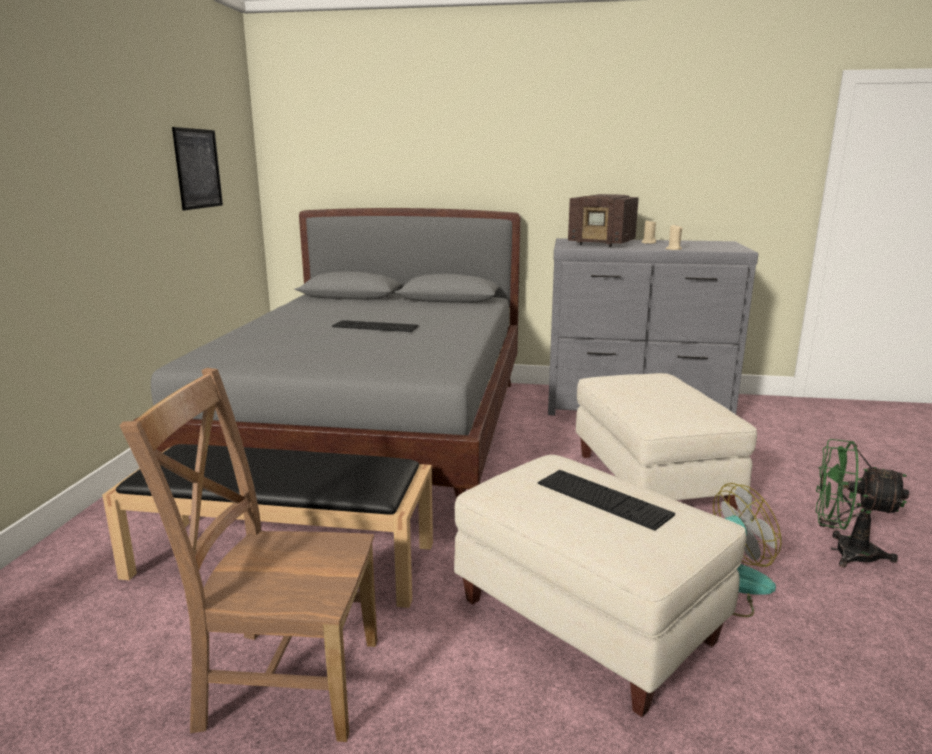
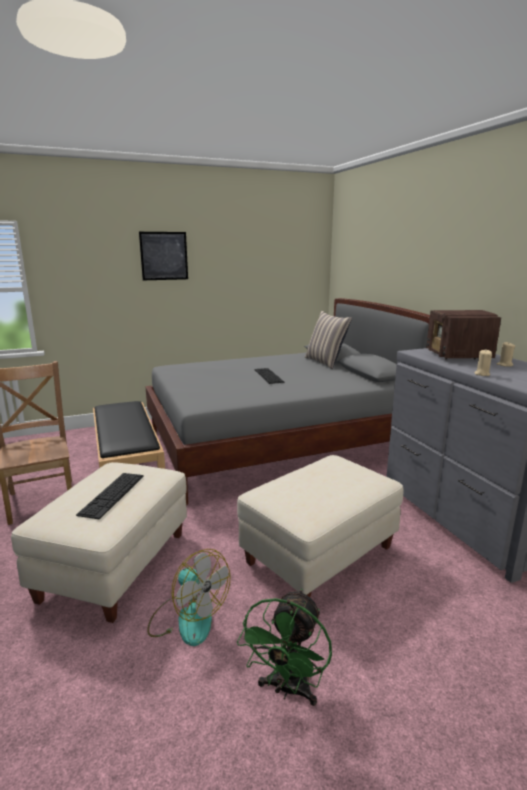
camera: 60 degrees right, 0 degrees up
(198, 168) = (263, 270): picture -> picture (164, 256)
(366, 301) = (325, 362): none -> pillow
(843, 552) = (288, 689): green fan -> green fan turned 150 degrees counterclockwise

